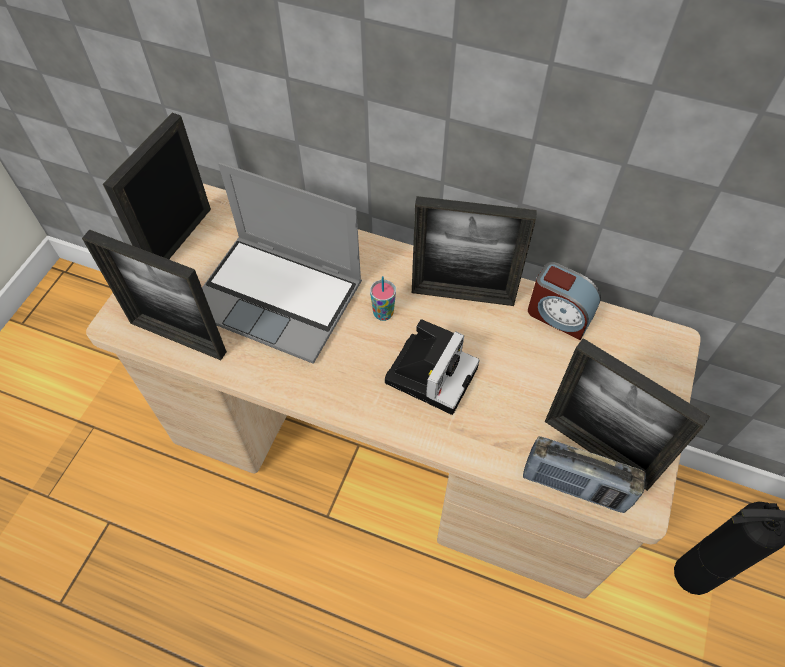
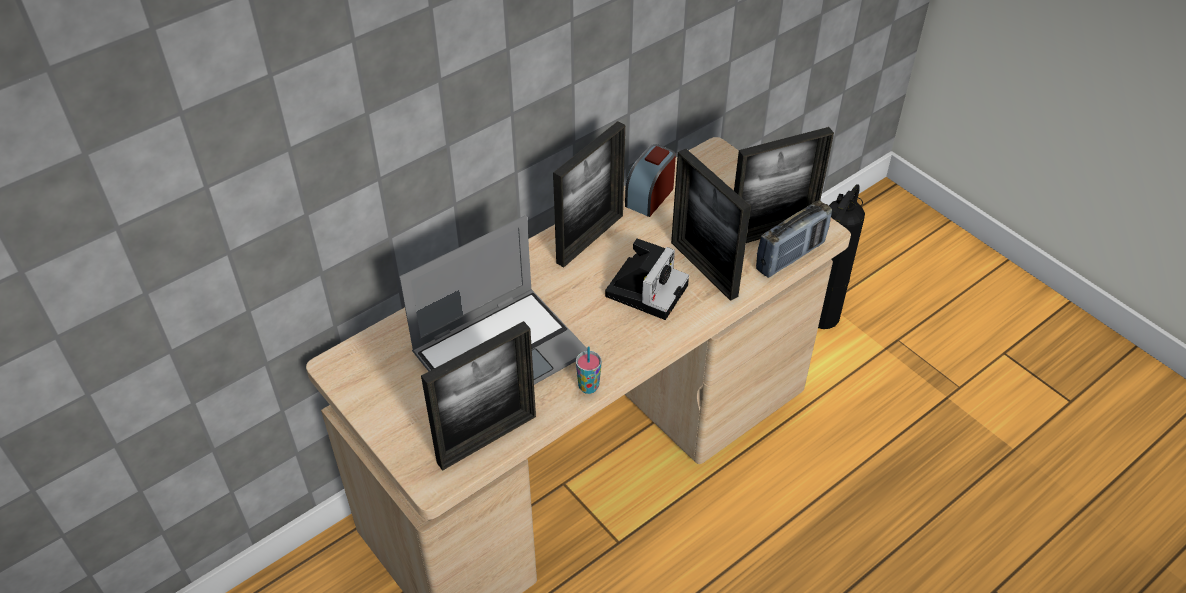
camera: 60 degrees left, 10 degrees down
(179, 240) = (371, 401): picture frame -> picture frame (703, 269)
(383, 313) = (570, 293): cup -> cup (588, 387)
(431, 372) = (647, 288): camera -> camera turned 60 degrees clockwise
(559, 315) = (650, 196): alarm clock -> alarm clock turned 150 degrees clockwise

